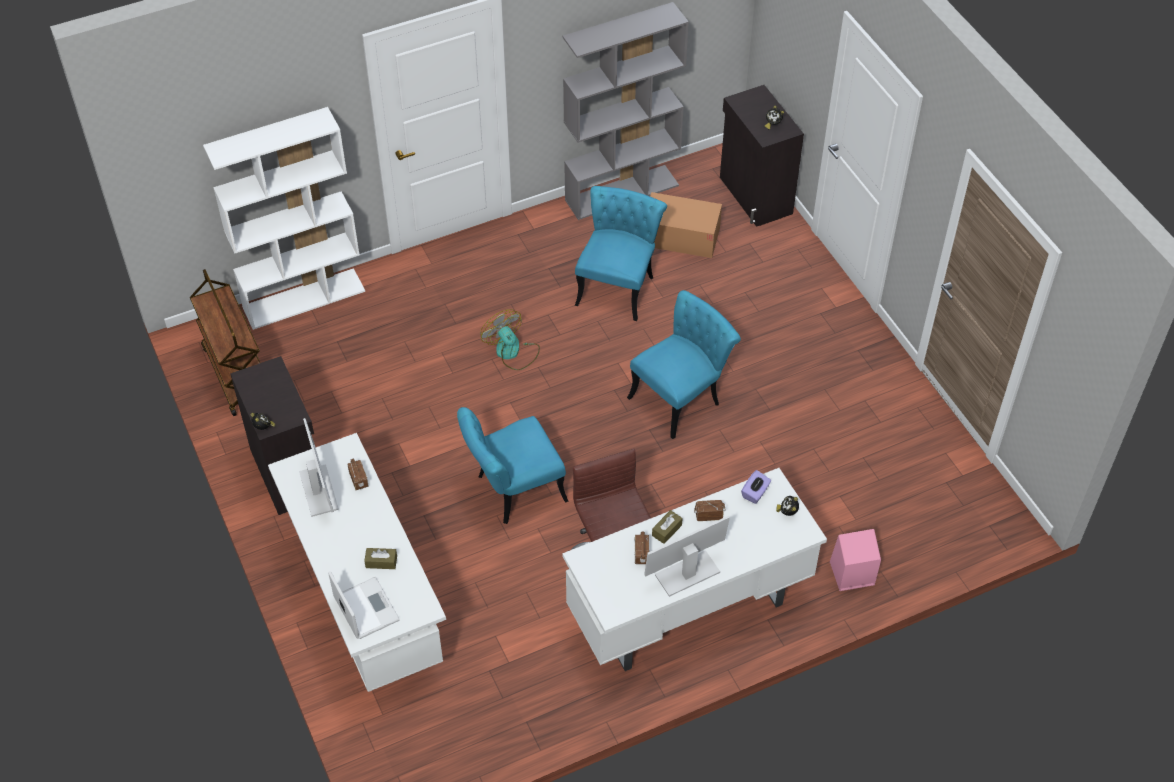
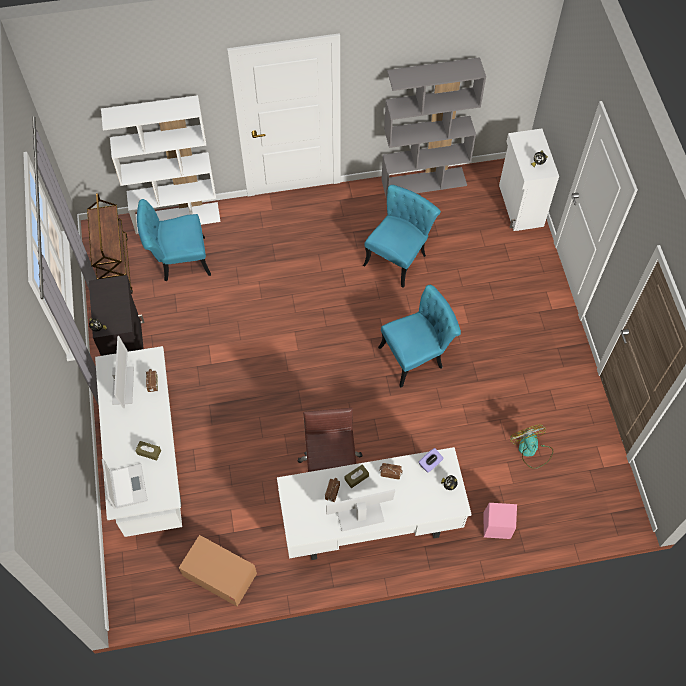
camera: 15 degrees right, 10 degrees up
(512, 352) = (308, 292): fan -> fan (531, 450)
(512, 491) = (275, 401): turquoise chair -> turquoise chair (178, 260)
(680, 237) = (455, 227): cardboard box -> cardboard box (220, 575)
(755, 196) = (520, 206): black cabinet -> white cabinet

